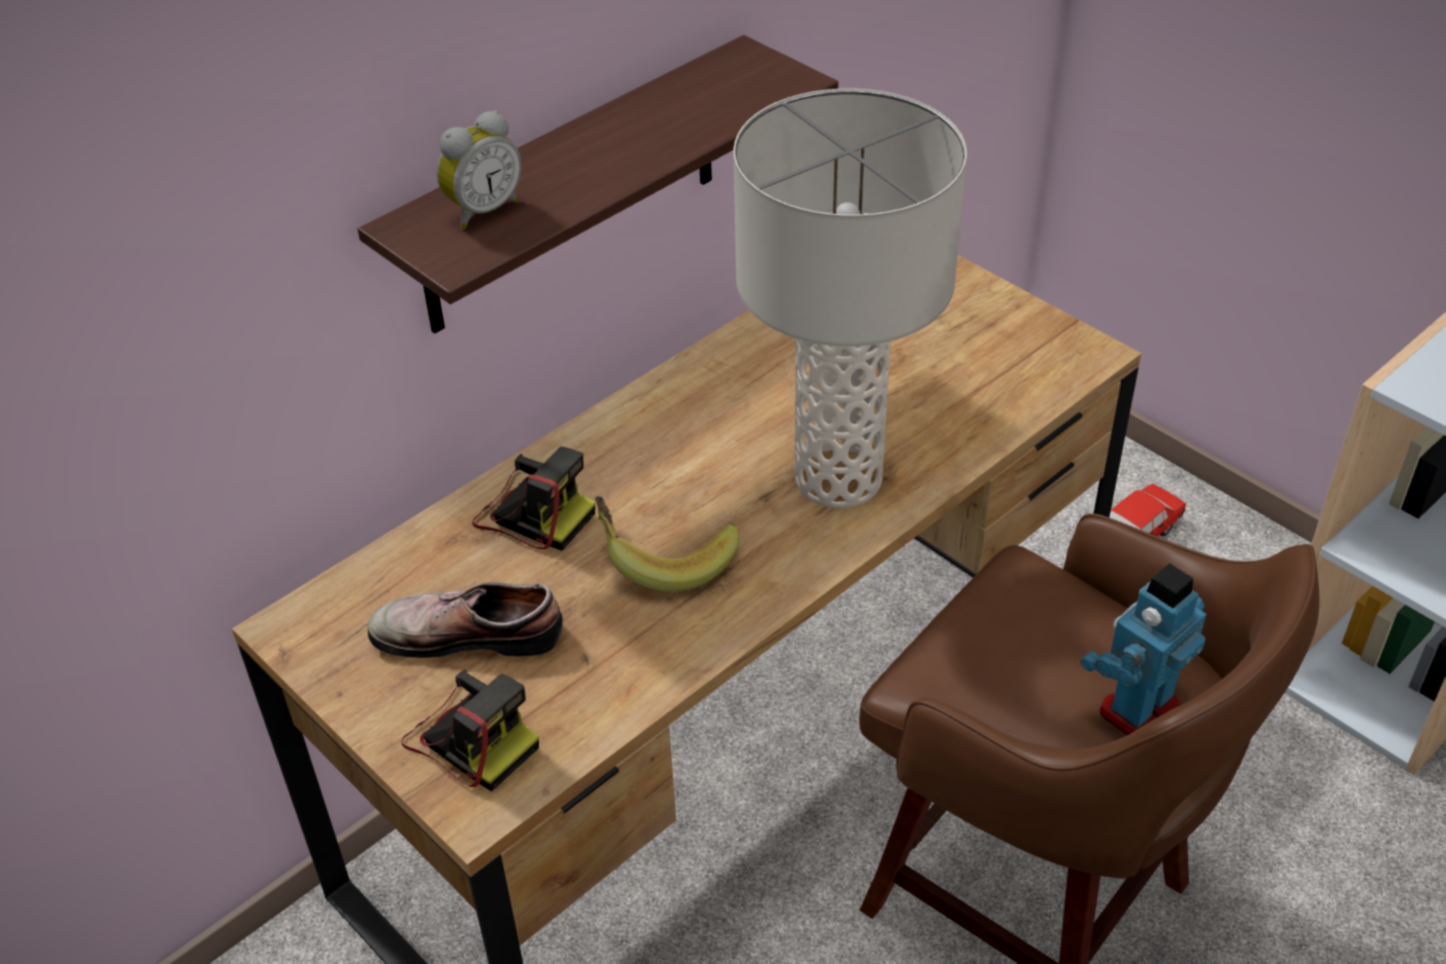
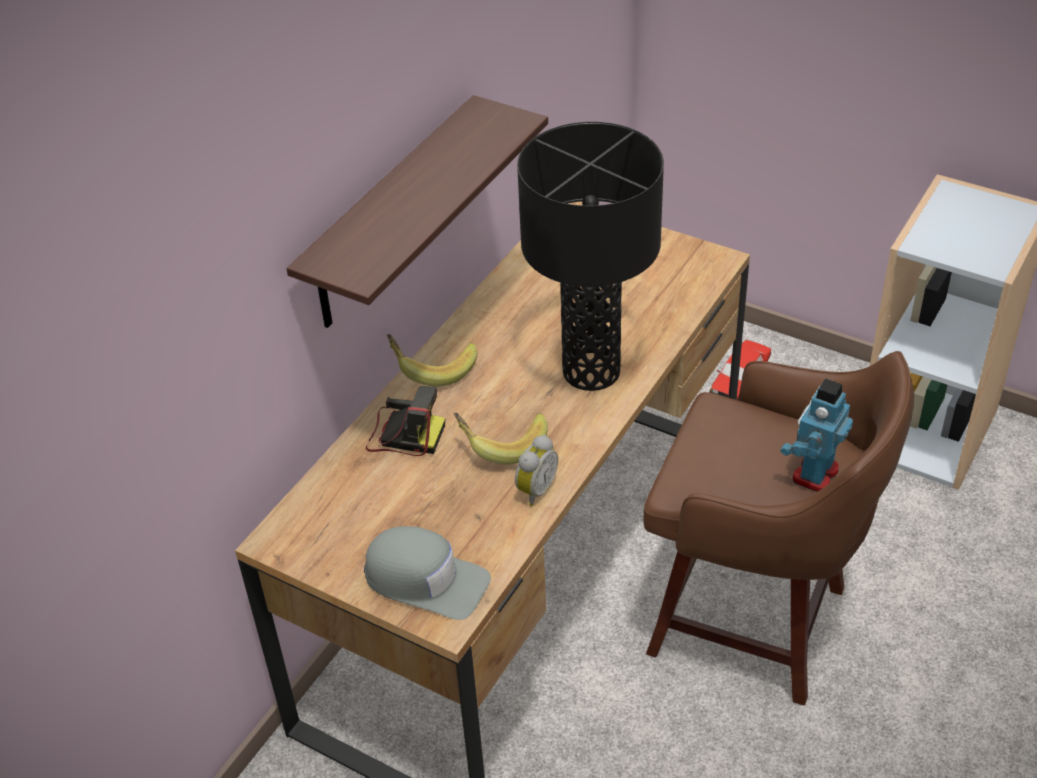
camera: 15 degrees left, 0 degrees up
(468, 631) = (394, 517): shoe -> none
(471, 737) = (426, 580): camera -> grey cap
(482, 210) = (362, 241): alarm clock -> alarm clock (534, 490)
(613, 426) = (432, 368): none -> banana
(838, 477) = (591, 370): white table lamp -> black table lamp

